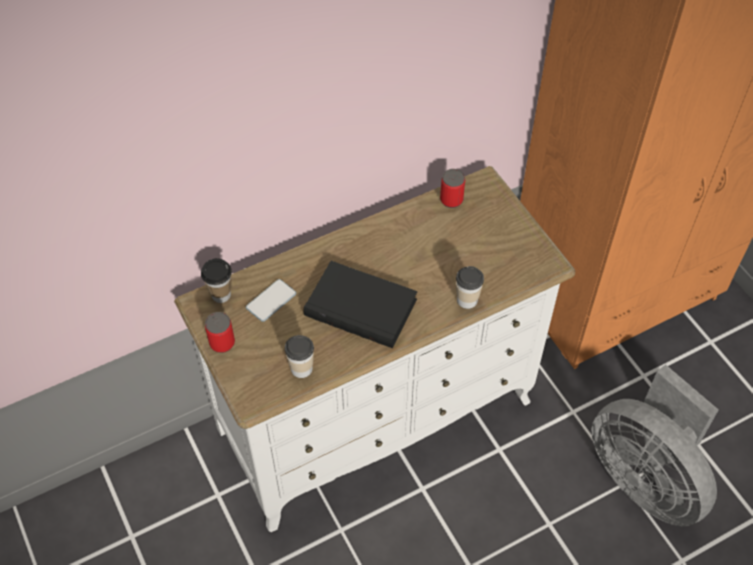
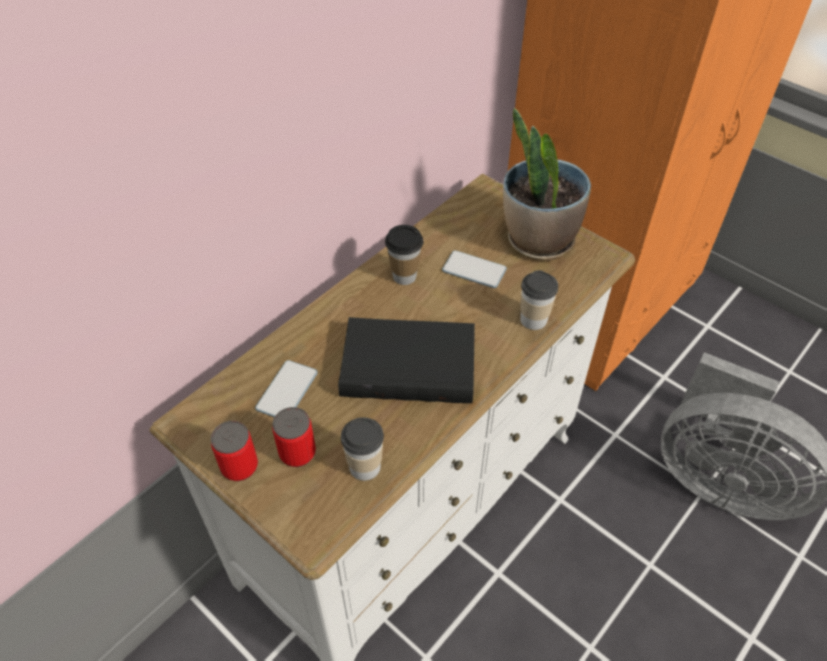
camera: 20 degrees left, 5 degrees down
(221, 295) = (215, 403): cup -> cup (404, 276)
(442, 248) = (474, 270): none -> phone
(451, 200) = (458, 217): can -> can (297, 453)
(504, 237) = (538, 241): none -> potted plant

